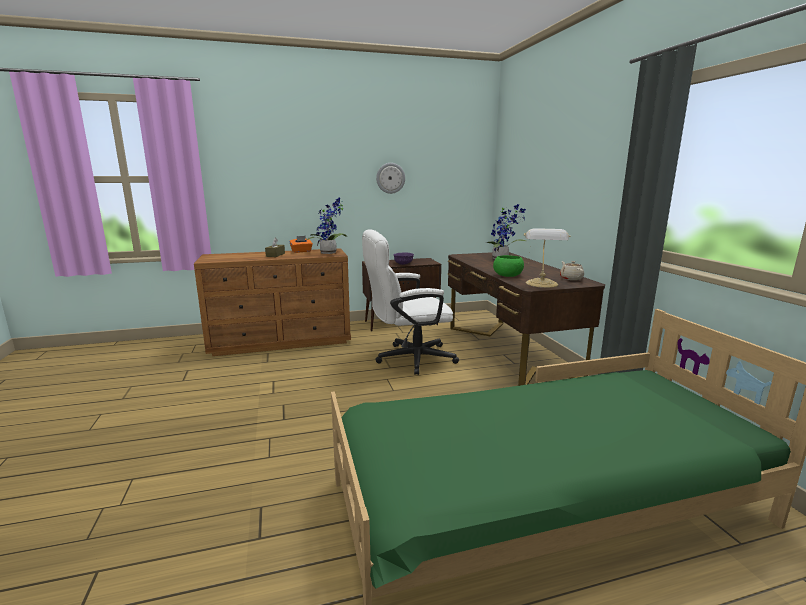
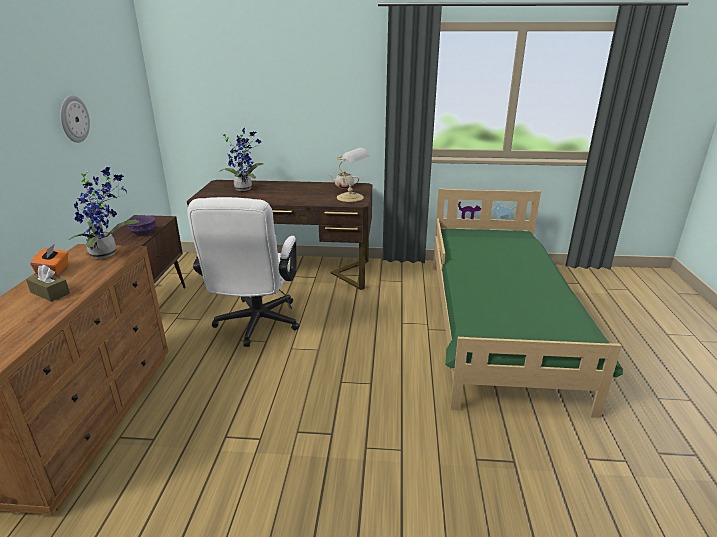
camera: 70 degrees left, 10 degrees up
(508, 275) = (311, 200): green bowl -> none

